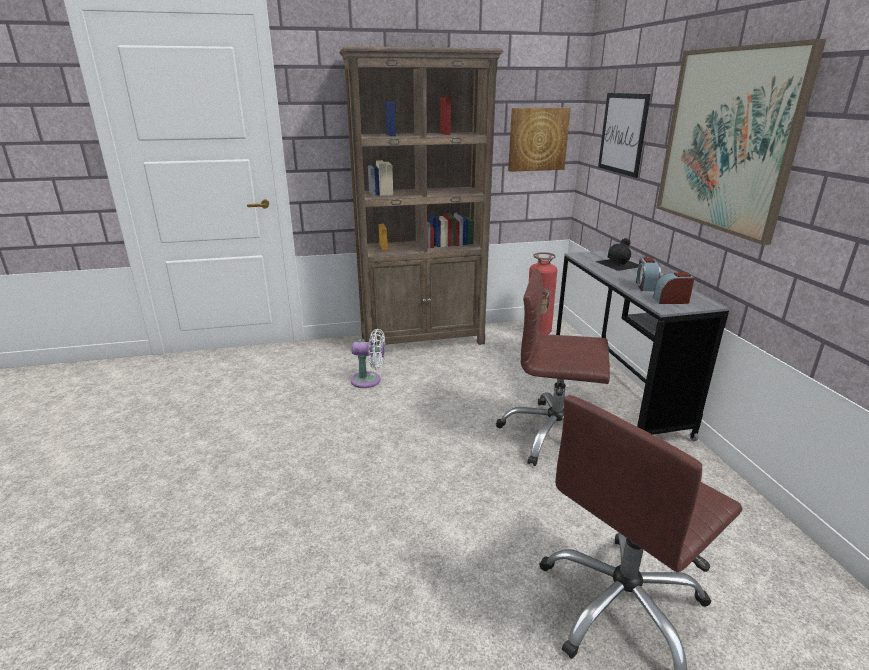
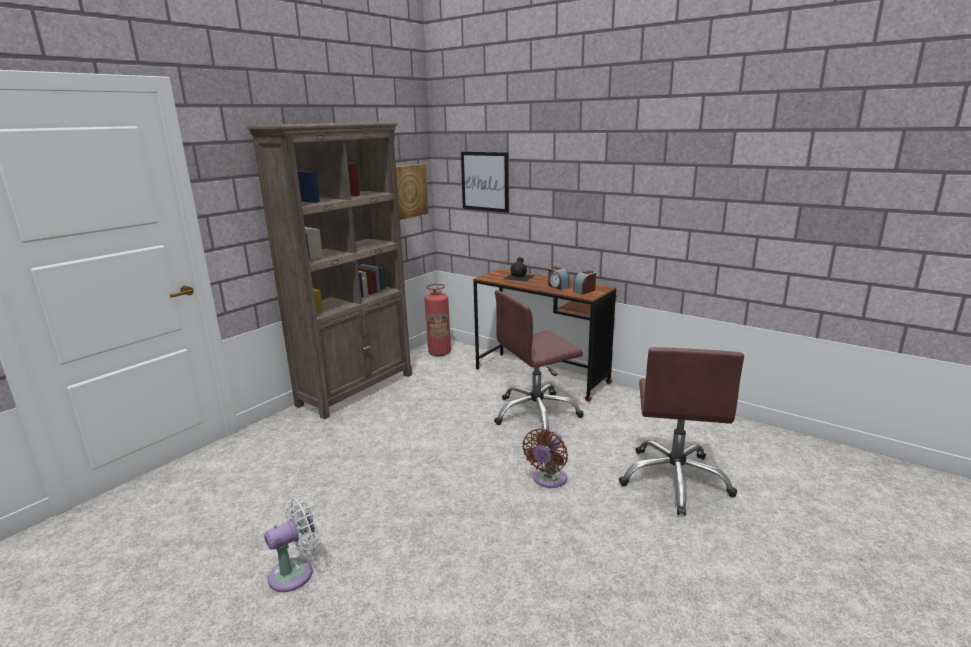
camera: 40 degrees left, 5 degrees down
(369, 380) = (356, 436): white fan -> white fan (296, 573)
(470, 511) = (548, 480): none -> brown fan
(615, 396) = (541, 376): grey desk -> brown desk
(727, 140) = (586, 181): picture -> none

